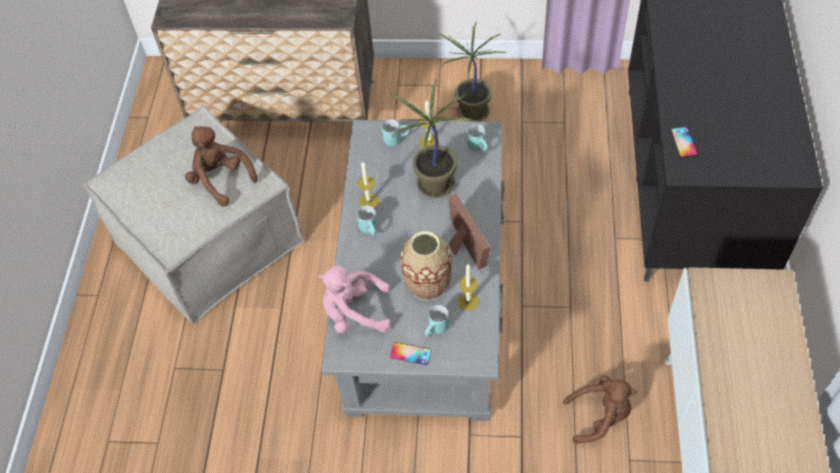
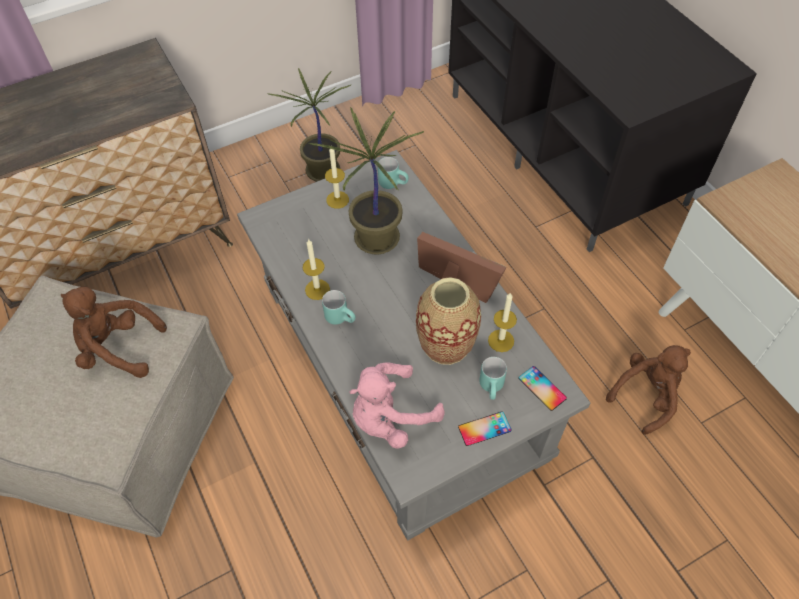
camera: 35 degrees left, 0 degrees up
(396, 138) = (299, 212): turquoise mug -> none
(683, 142) = (610, 84): phone -> phone (542, 388)

